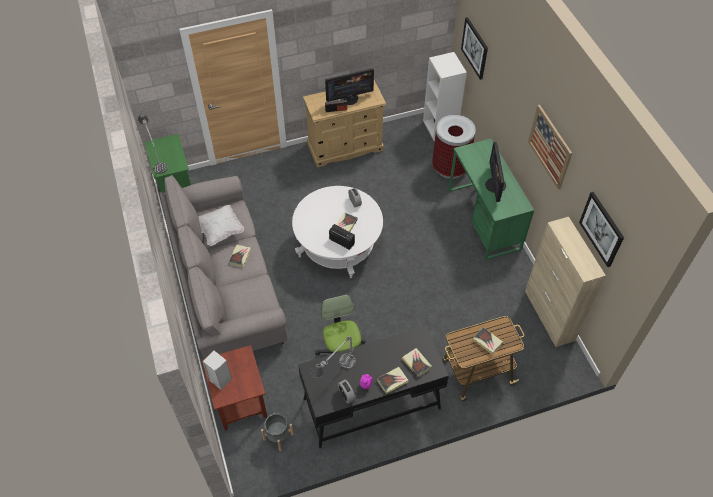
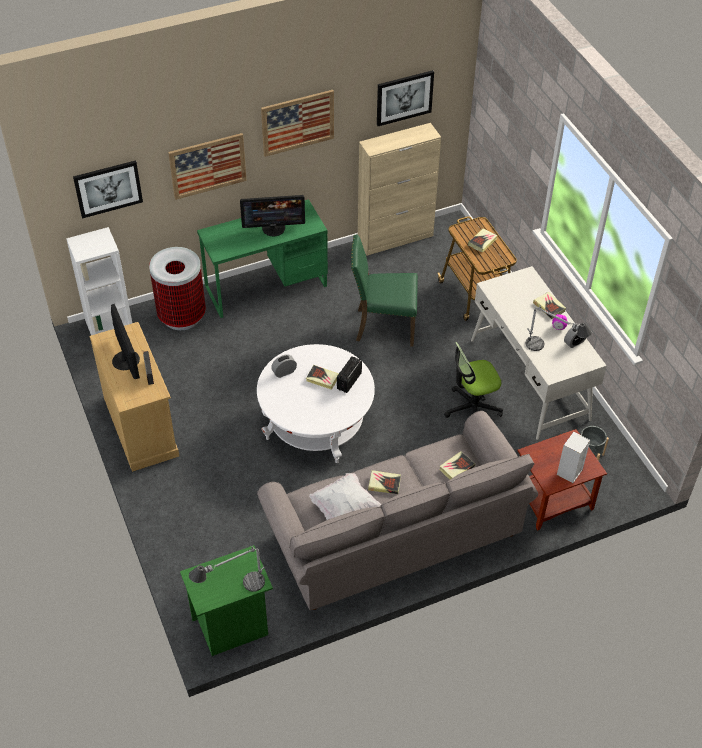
camera: 95 degrees left, 5 degrees down
(371, 403) = (529, 379): black desk -> white desk
(416, 363) = (524, 289): book -> book (456, 468)
(438, 297) = (383, 326): none -> green chair
(509, 104) = (208, 165): none -> picture

